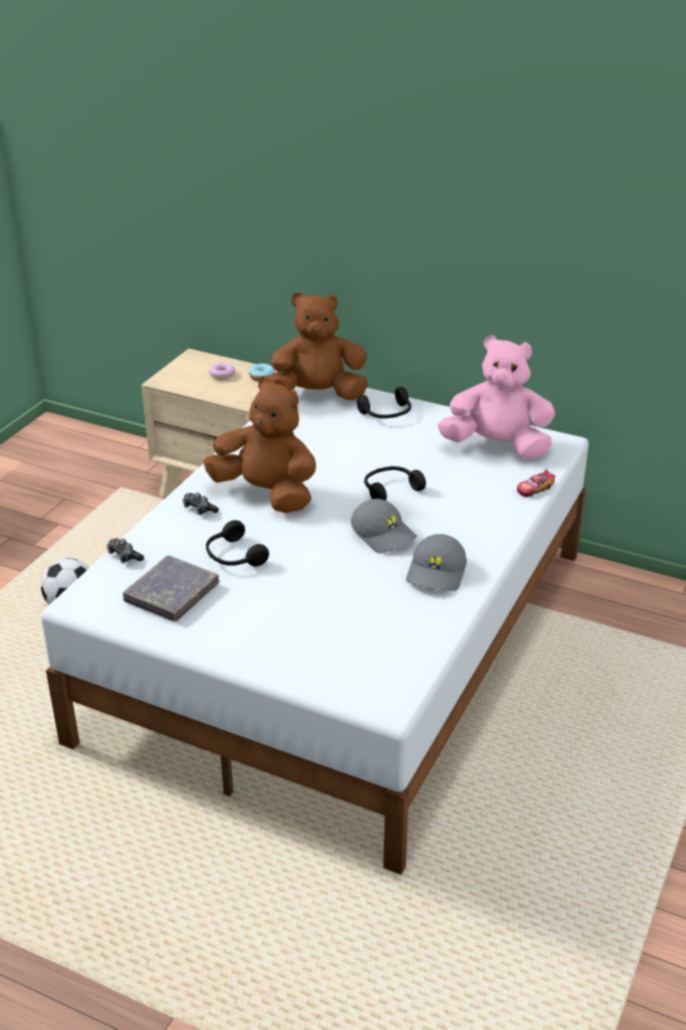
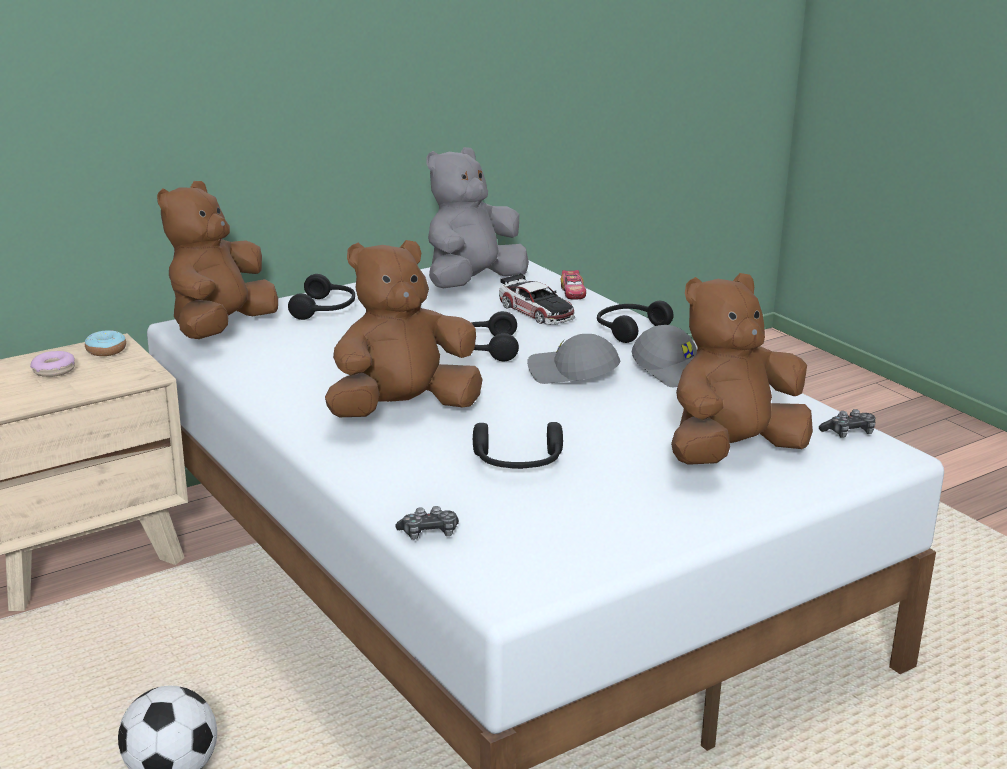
camera: 60 degrees left, 10 degrees down
(171, 593) = (557, 521): grey book -> none
(199, 509) = (380, 457): game controller -> game controller (849, 433)
(322, 633) = (731, 453): none -> brown plush toy
(384, 534) = (572, 374): grey cap -> grey cap turned 150 degrees counterclockwise
(479, 486) = (536, 311): none -> toy car
(490, 533) = (628, 329): none -> black headphones
(497, 446) = (472, 284): pink plush toy -> grey plush toy

